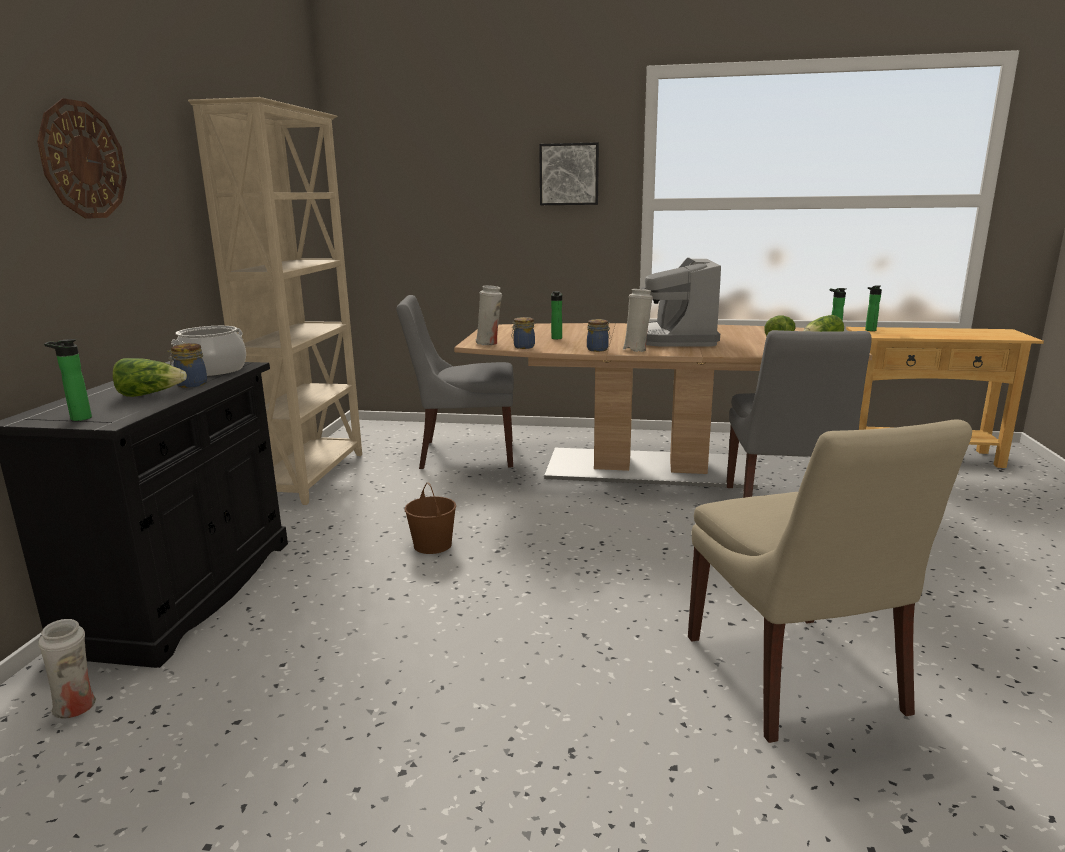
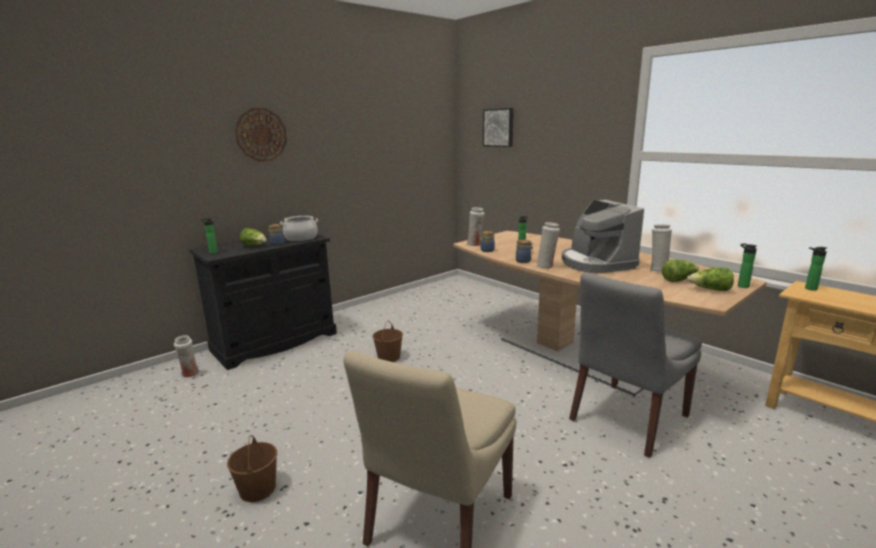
camera: 40 degrees right, 0 degrees up
(312, 476) = (395, 302): beige bookcase -> none
(463, 454) = (481, 310): grey chair -> none
(538, 776) = (257, 488): none -> brown bucket
(569, 174) = (583, 131): picture -> picture (498, 127)
(674, 339) = (596, 263): coffee machine -> coffee machine turned 60 degrees counterclockwise
(741, 335) = (658, 270): none -> white vase

